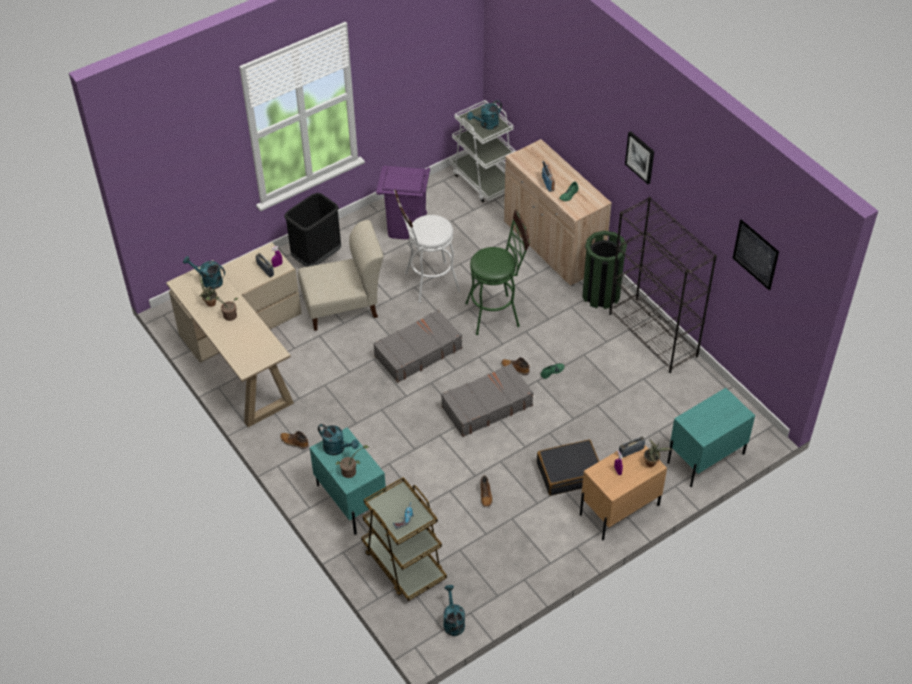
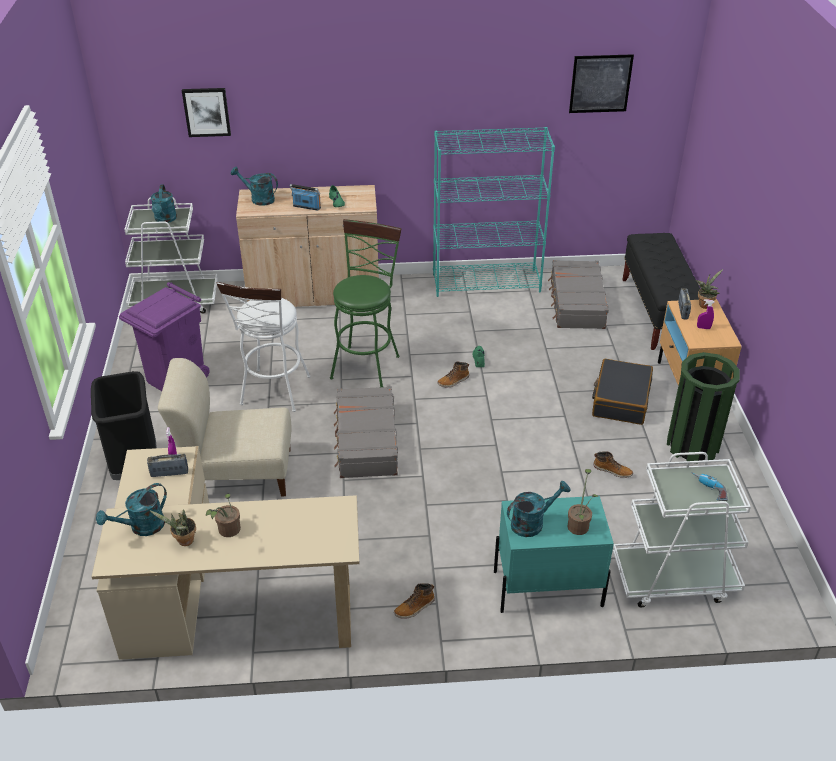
camera: 60 degrees left, 10 degrees down
(344, 306) = (237, 473): beige chair -> beige chair turned 105 degrees counterclockwise
(403, 563) = (673, 578): brown cart -> white cart
(453, 621) = (780, 568): turquoise watering can -> turquoise watering can (258, 199)
(486, 406) = (487, 421): grey suitcase -> grey suitcase (576, 303)
(601, 295) = (408, 291): green trash can -> green trash can (692, 445)
(640, 157) = (409, 92): picture -> picture (206, 112)
(653, 335) = (487, 283): black bookcase -> turquoise bookcase
(705, 458) = (658, 313): turquoise nightstand -> black bench

